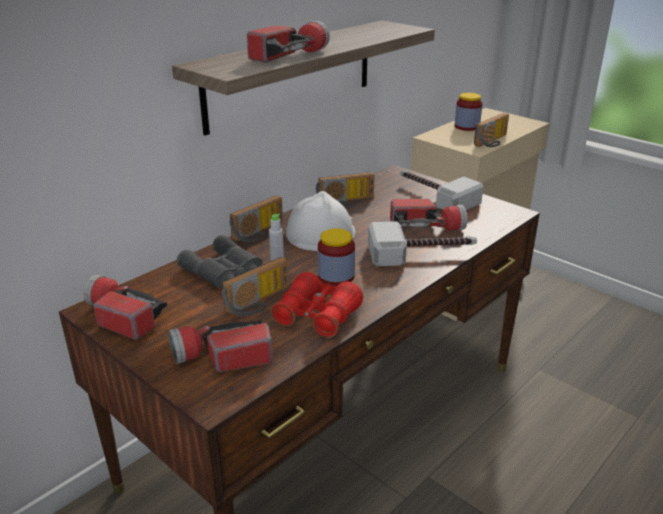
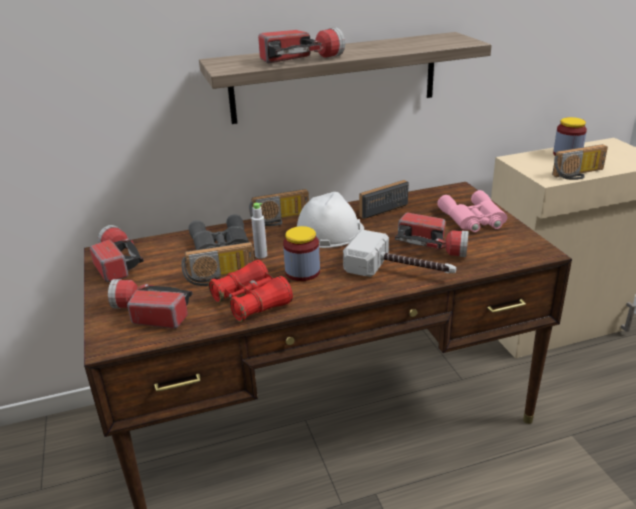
camera: 30 degrees right, 0 degrees up
(346, 201) = (382, 208): radio -> radio turned 135 degrees clockwise
(434, 196) = (473, 219): hammer -> pink binoculars

